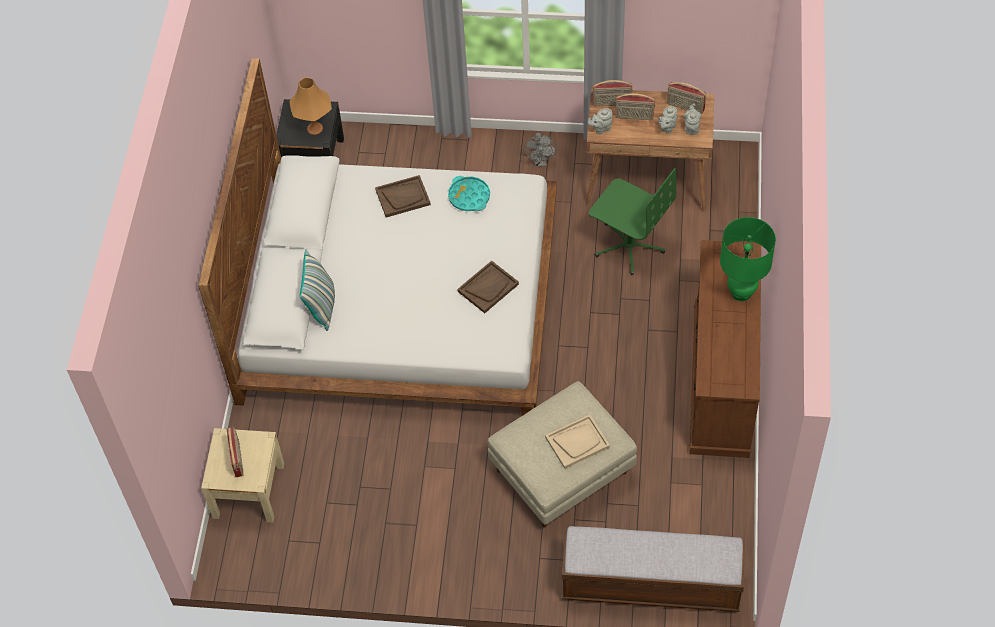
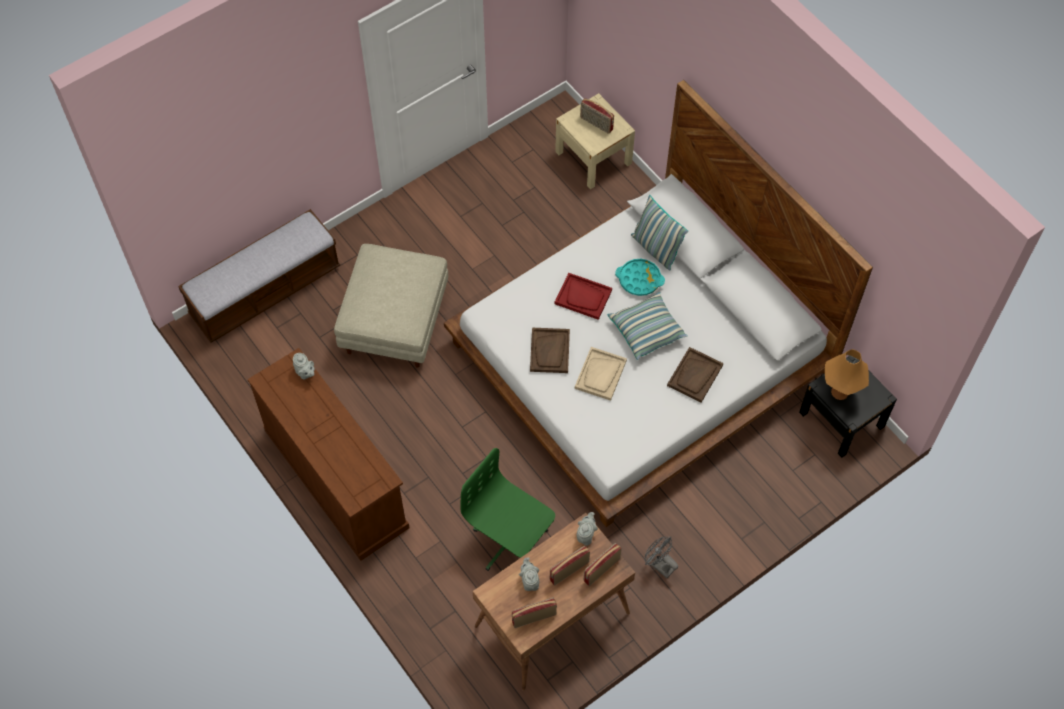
camera: 135 degrees right, 5 degrees up
(400, 251) = (647, 331): none -> pillow
(419, 307) = (583, 297): none -> red tray
(469, 197) = (644, 416): turquoise tray -> turquoise tray (639, 279)
(577, 442) = (376, 294): beige tray -> beige tray (600, 374)
(629, 245) = (510, 542): green office chair -> green office chair turned 45 degrees clockwise
(691, 127) = (508, 598): grey teapot -> grey teapot (305, 373)
(741, 293) = (330, 457): green table lamp -> none

